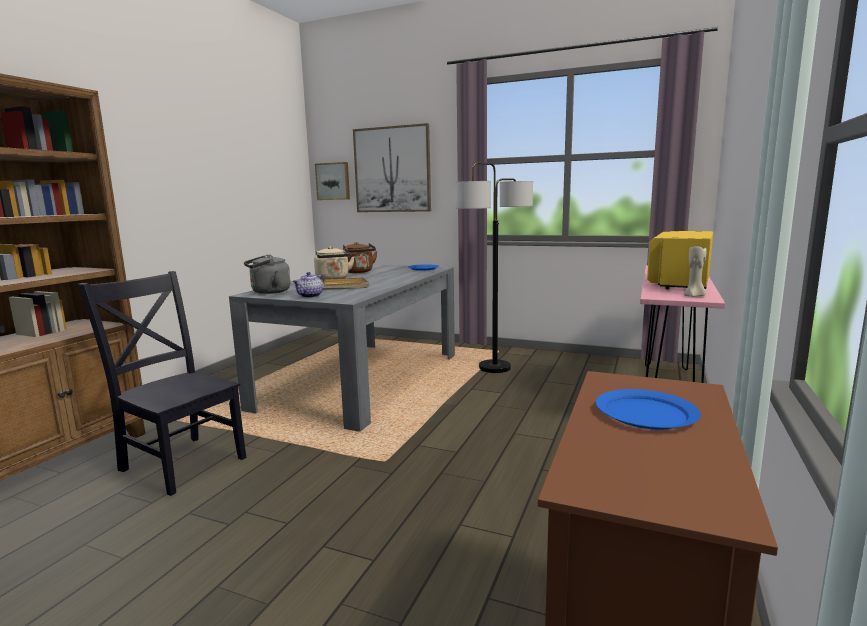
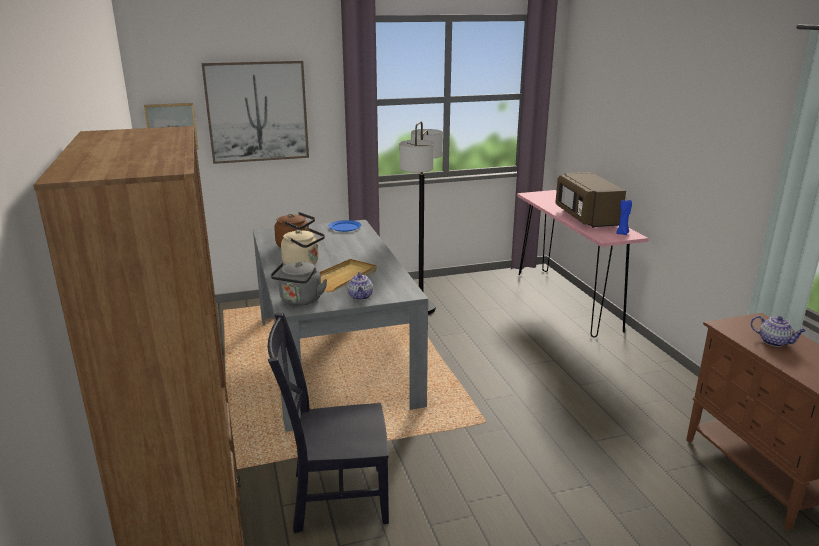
camera: 40 degrees left, 10 degrees up
(646, 413) = (774, 342): blue plate -> teapot
(679, 283) = (586, 217): yellow microwave -> brown microwave
(694, 296) = (622, 233): beige candle -> blue candle

